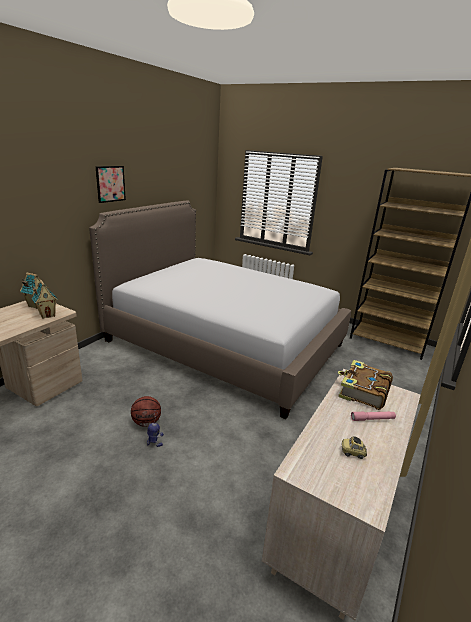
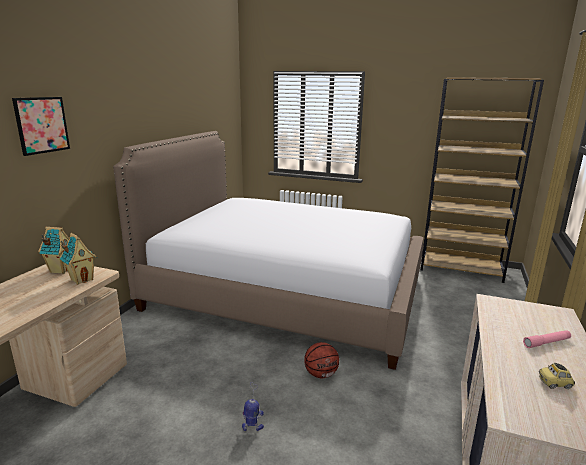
camera: 10 degrees left, 5 degrees down
(110, 184) = (133, 112): picture -> picture (42, 125)
(146, 422) = (231, 402): basketball -> basketball (321, 374)
(362, 392) = (515, 315): book -> none

